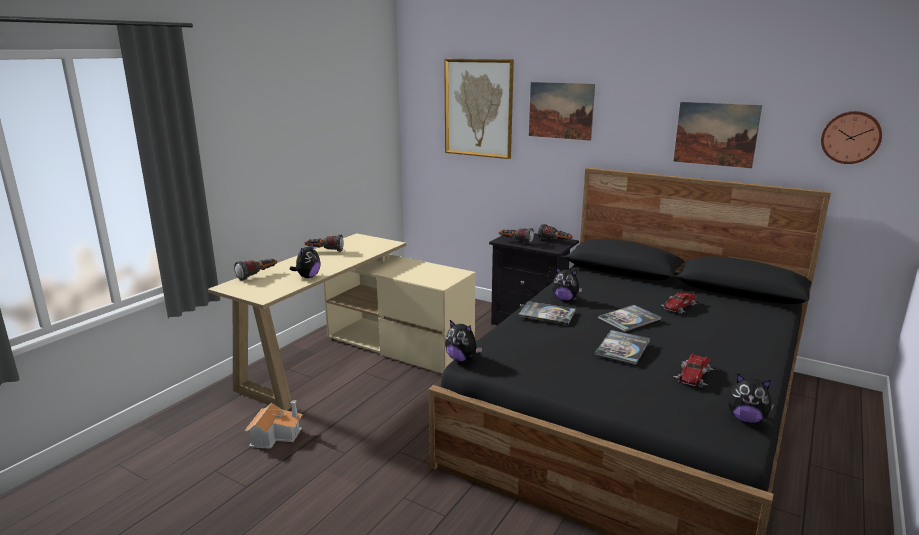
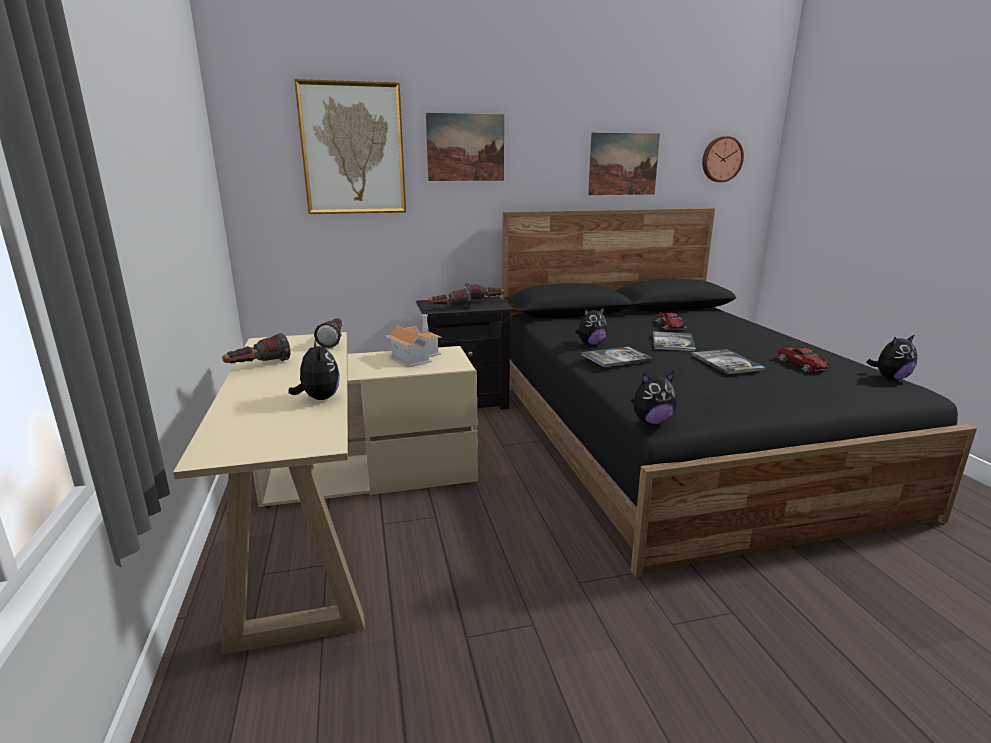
camera: 45 degrees left, 0 degrees up
(258, 275) = (228, 422): flashlight -> flashlight (334, 341)
(276, 435) = (409, 666): toy house -> toy house (415, 356)

